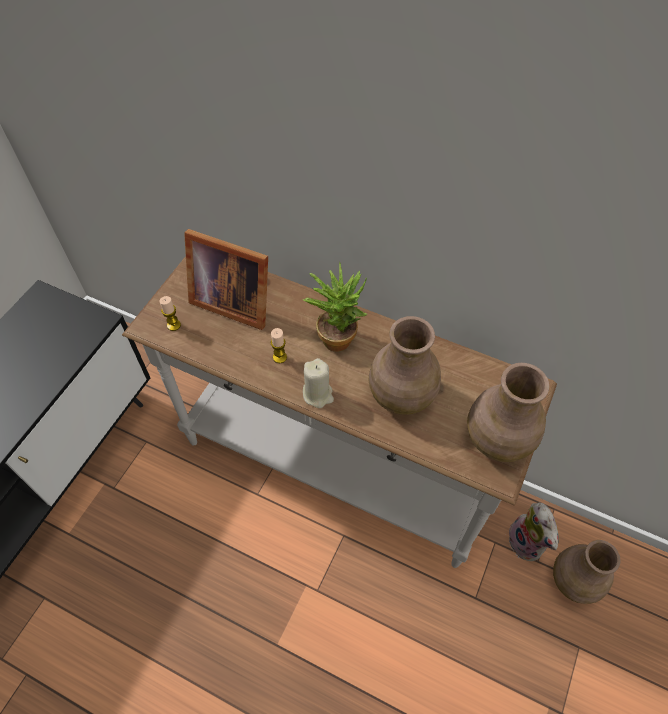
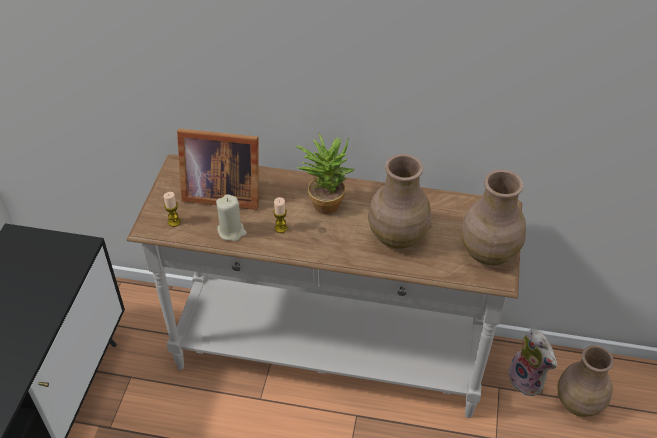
camera: 15 degrees left, 10 degrees down
(318, 394) = (325, 249): beige candle -> beige candle (231, 231)

